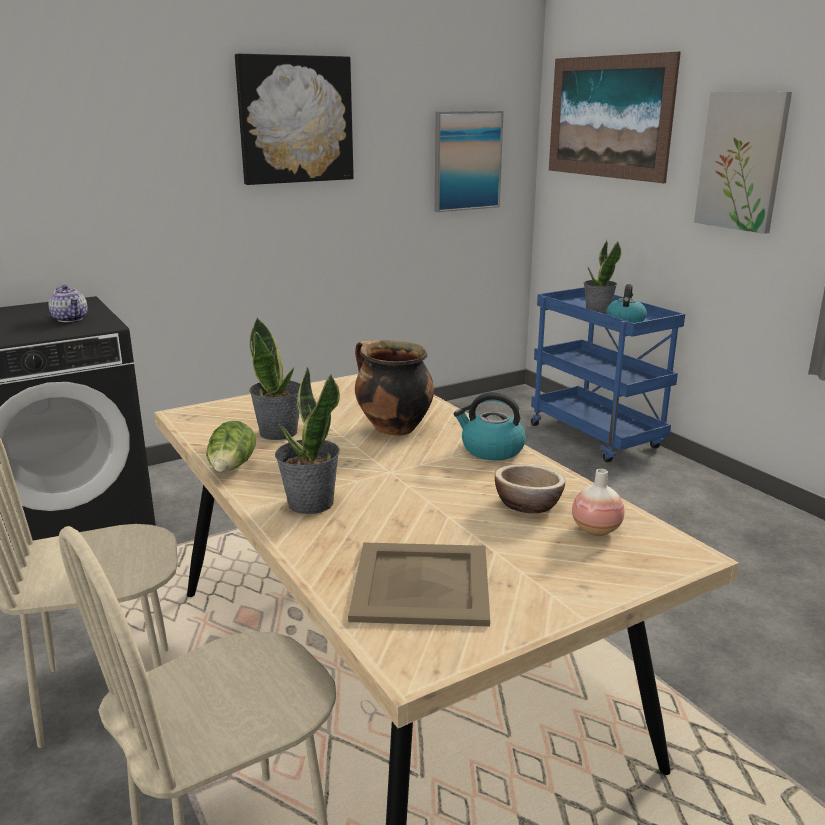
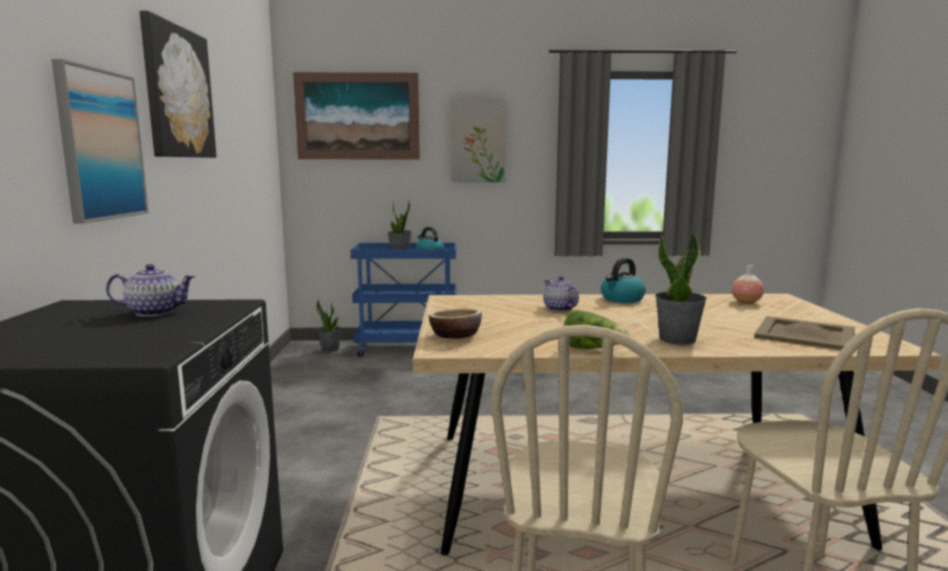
camera: 60 degrees left, 10 degrees down
(279, 432) = (530, 331): potted plant -> potted plant (330, 349)
(392, 428) = (559, 309): cooking pot -> teapot
(467, 161) = (256, 149): picture -> picture (101, 145)
(528, 505) = (708, 305): bowl -> bowl (455, 336)

